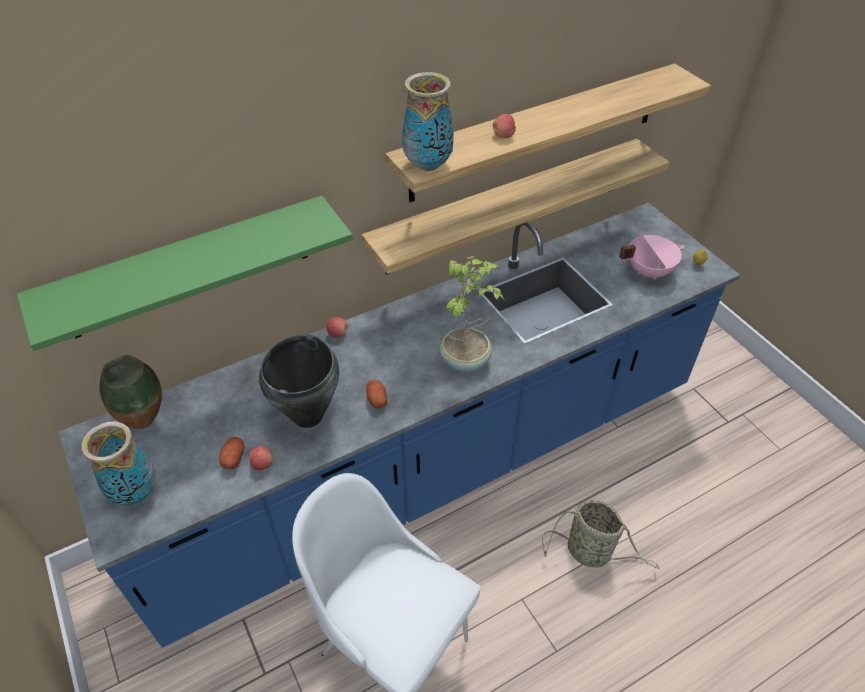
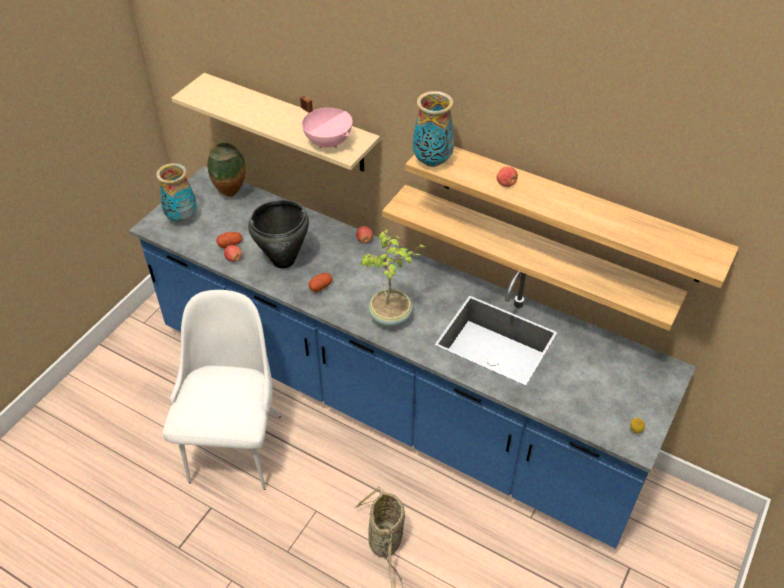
camera: 60 degrees right, 0 degrees up
(188, 268) = (290, 123): green shelf -> beige shelf
(648, 271) = (592, 396): pink cooking pot -> pink cooking pot (328, 142)

